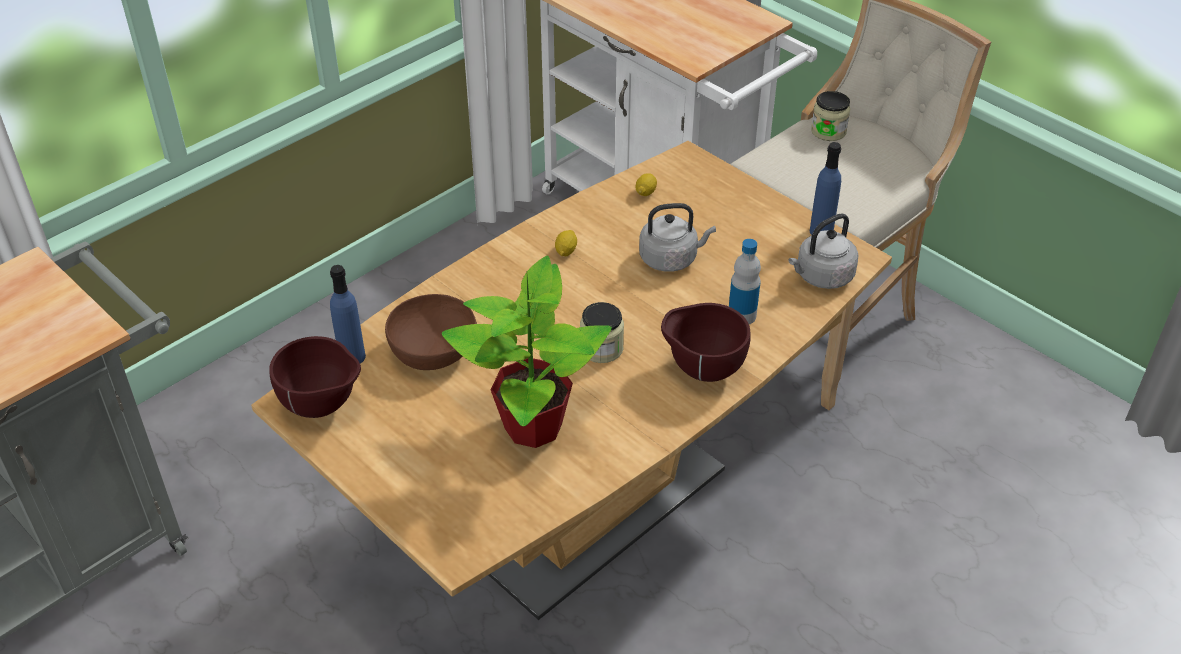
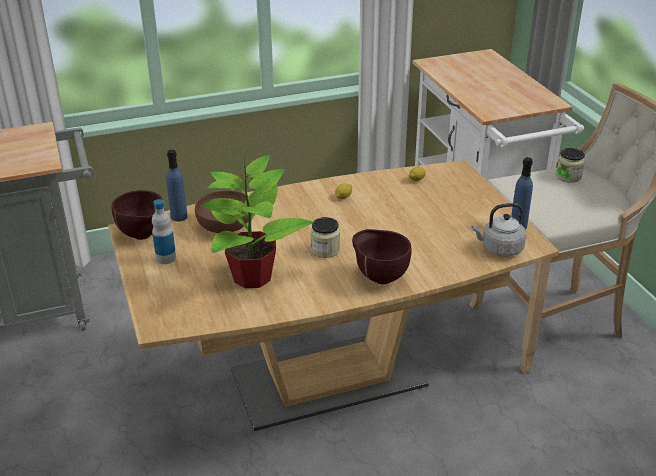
camera: 25 degrees right, 10 degrees down
(671, 259) = (406, 216): grey kettle -> none
(742, 315) = (428, 256): bottle -> bottle (166, 258)

